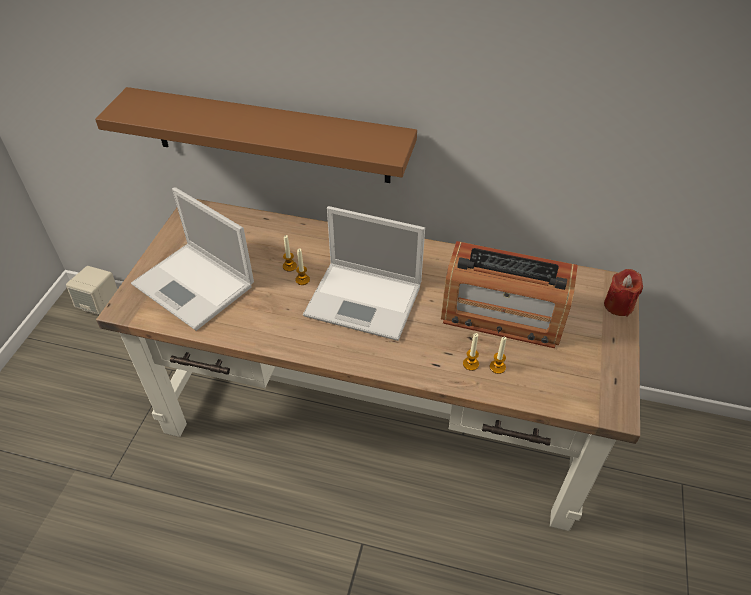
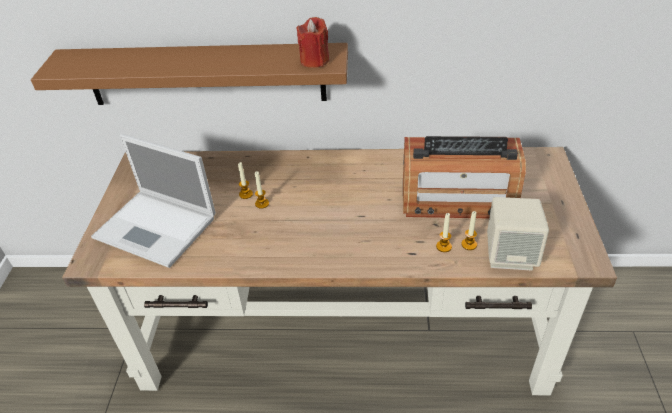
camera: 10 degrees left, 5 degrees down
(101, 305) = (48, 282): beige speaker -> beige speaker (510, 255)
(366, 300) = (328, 210): laptop -> none
(618, 305) = (555, 173): red candle -> red candle (314, 60)

